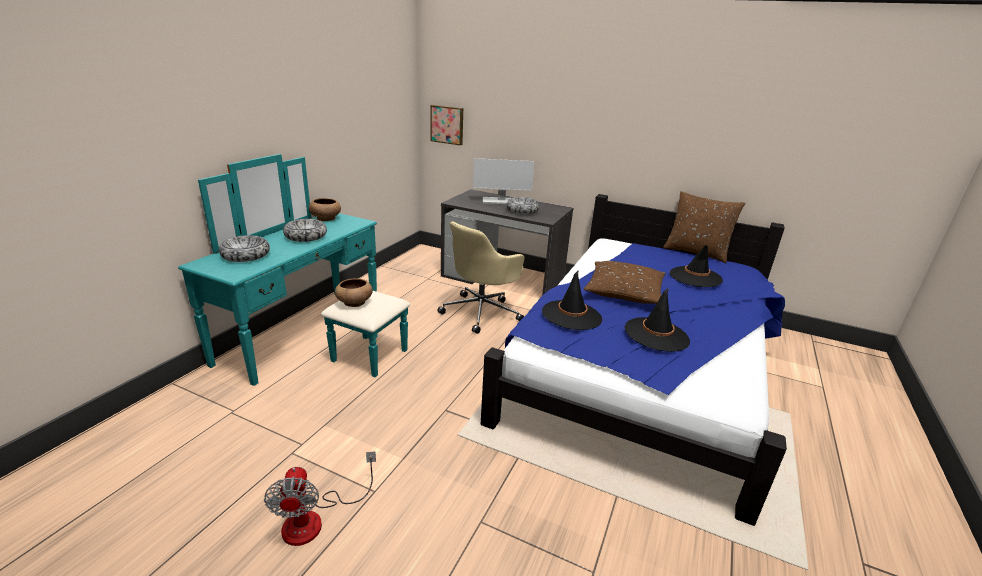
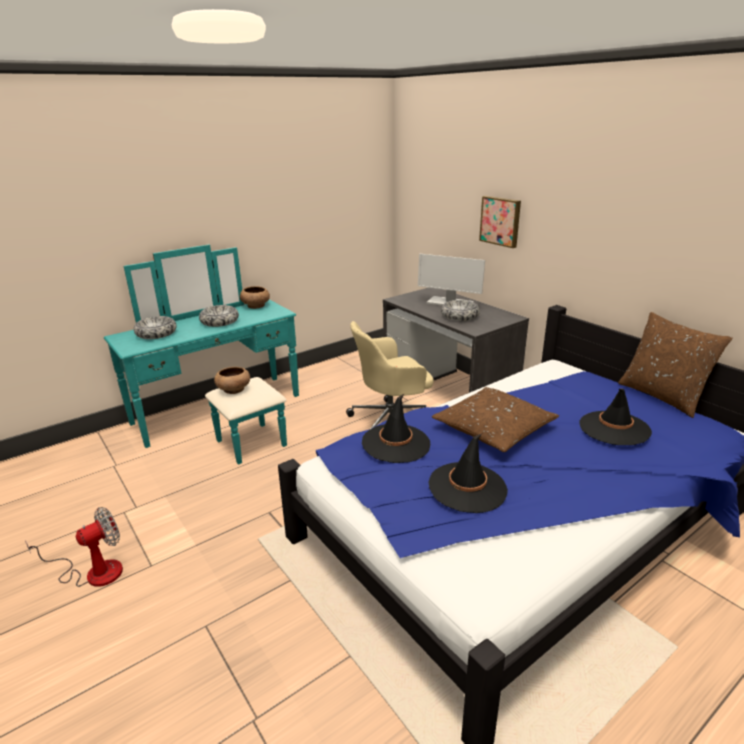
camera: 30 degrees right, 0 degrees up
(315, 519) = (93, 572): fan -> fan turned 150 degrees counterclockwise
(447, 124) = (416, 214): picture -> picture (501, 221)

